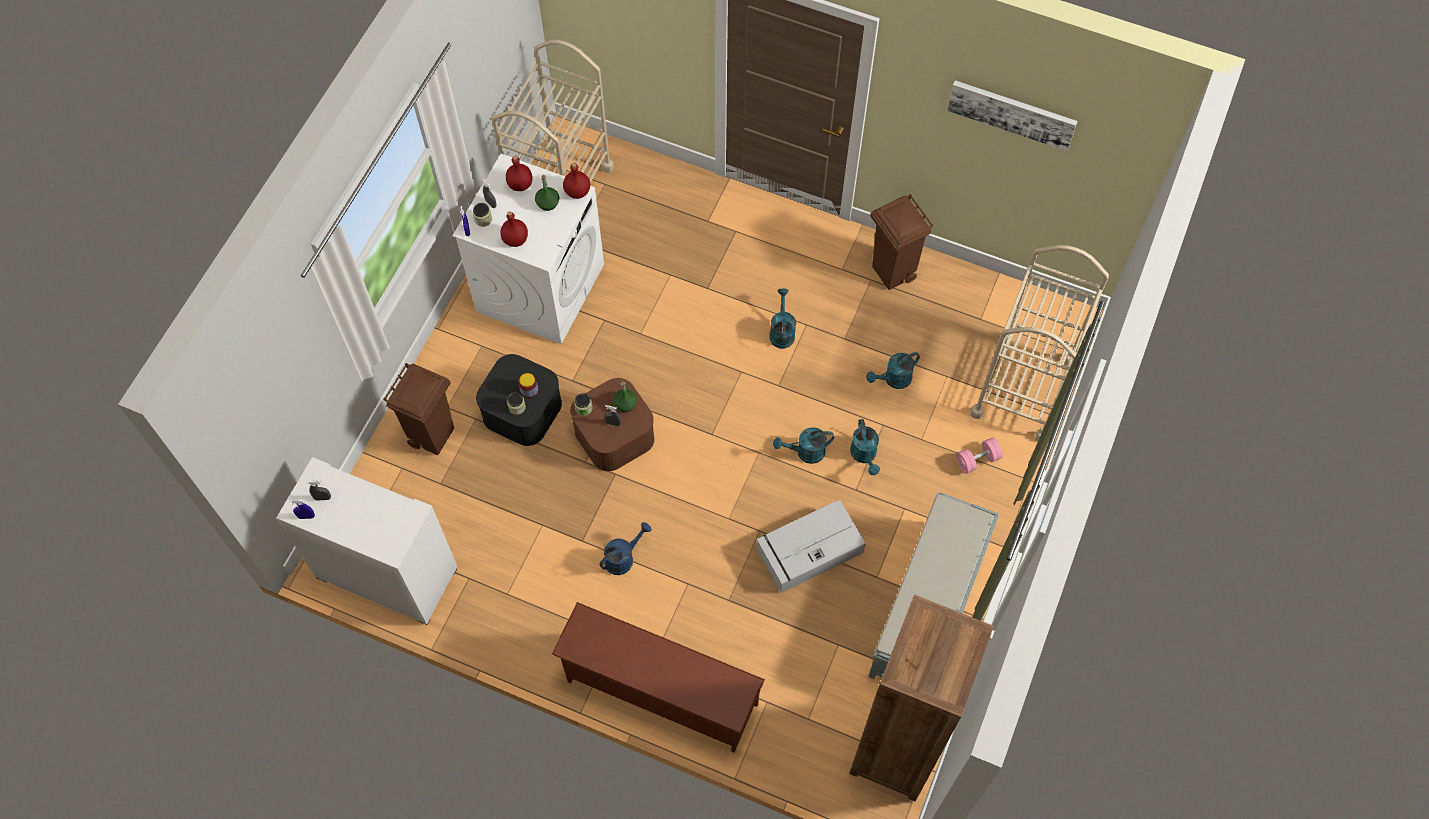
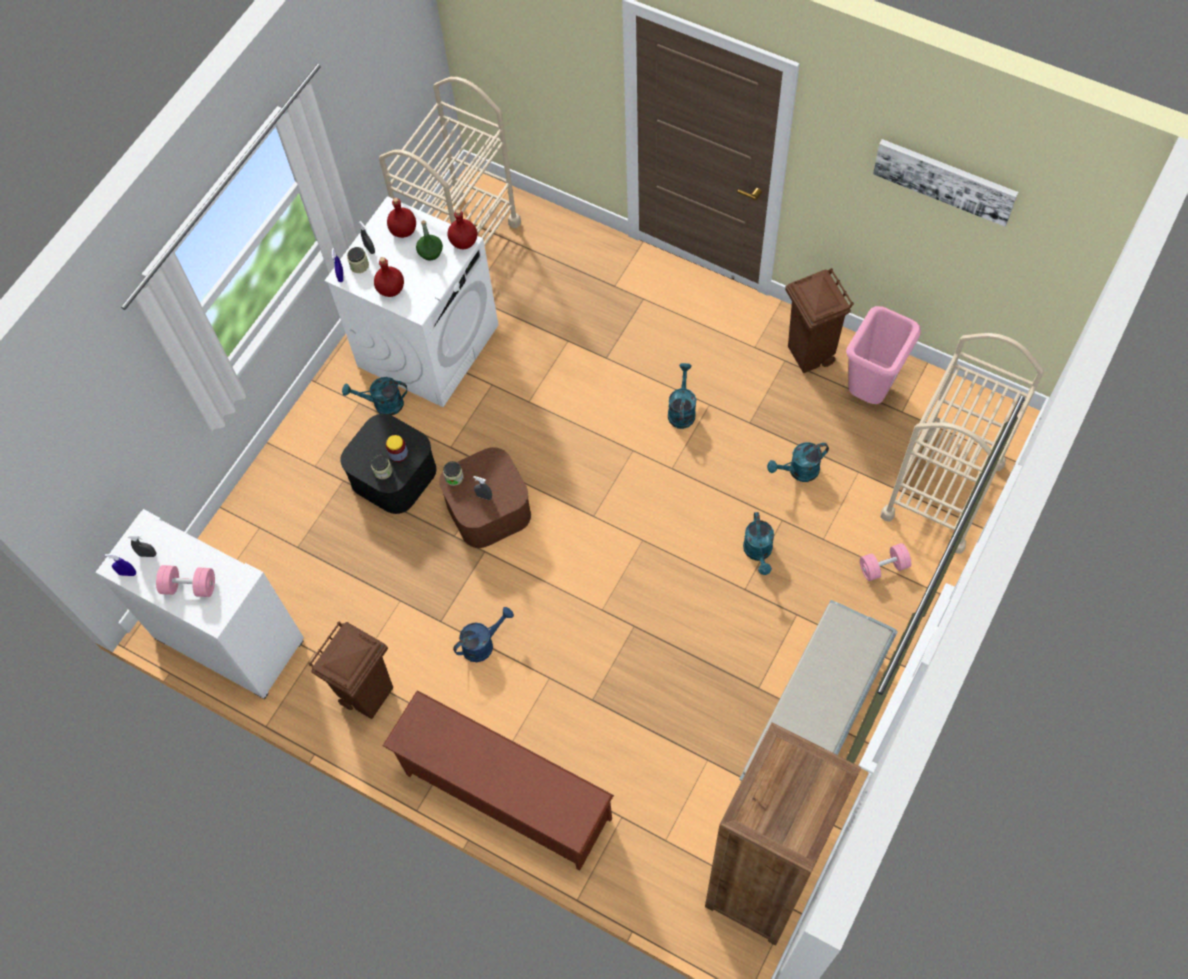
camera: 10 degrees right, 0 degrees up
(366, 523) = (189, 586): none -> pink dumbbell
(433, 435) = (296, 495): brown trash can -> brown trash can (369, 694)
(625, 404) = (499, 476): green bottle -> none
(805, 452) = (693, 544): turquoise watering can -> turquoise watering can (382, 404)
(808, 551) = (685, 653): grey storage box -> none
(950, 302) = (870, 391): none -> pink trash can

